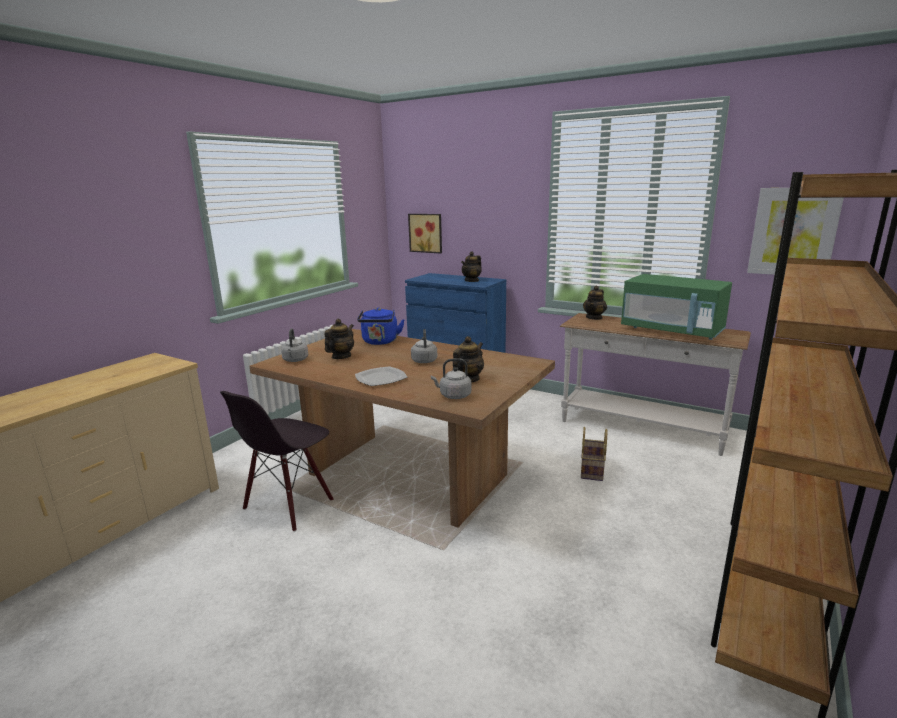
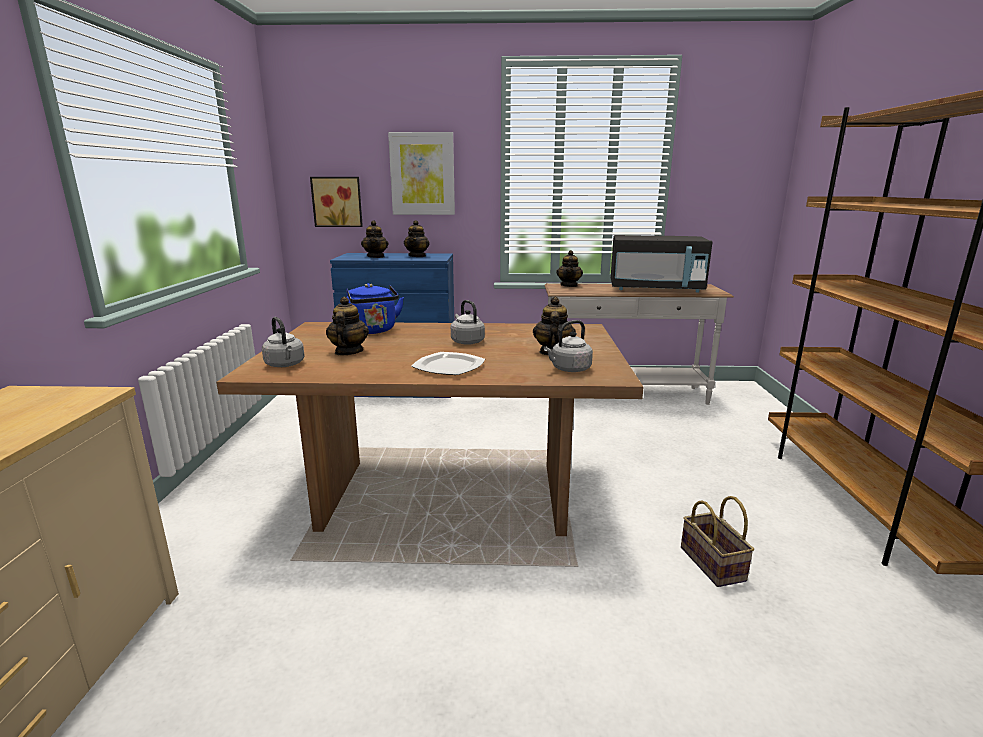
camera: 30 degrees left, 0 degrees up
(289, 505) = (323, 581): black chair -> none
(440, 279) = (376, 257): none -> teapot
(592, 470) = (627, 441): basket -> basket (714, 564)
(672, 331) = (655, 289): green microwave -> black microwave
(793, 232) = (737, 189): picture -> picture (422, 174)

